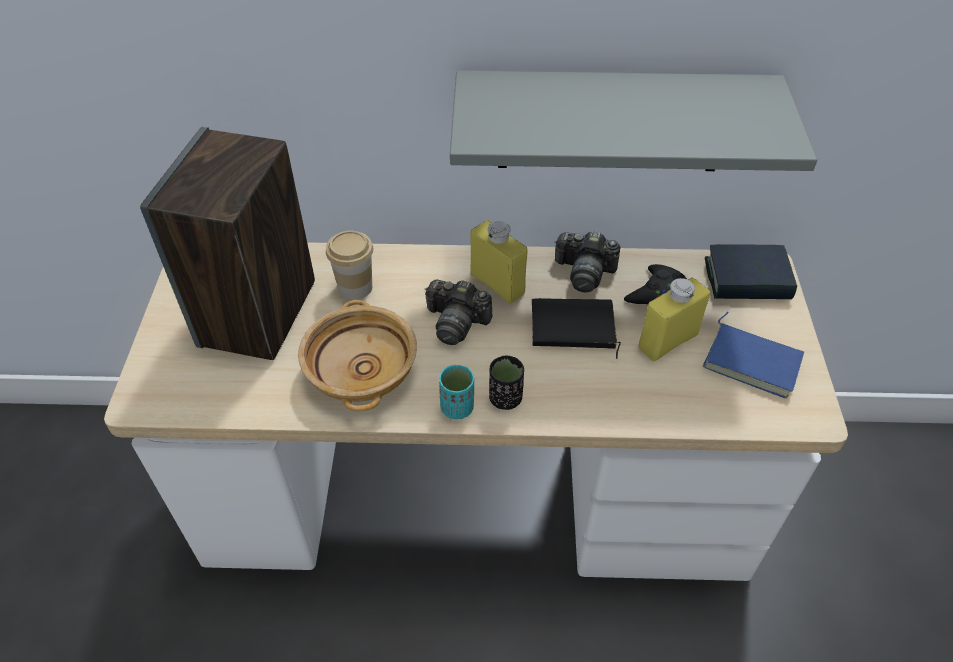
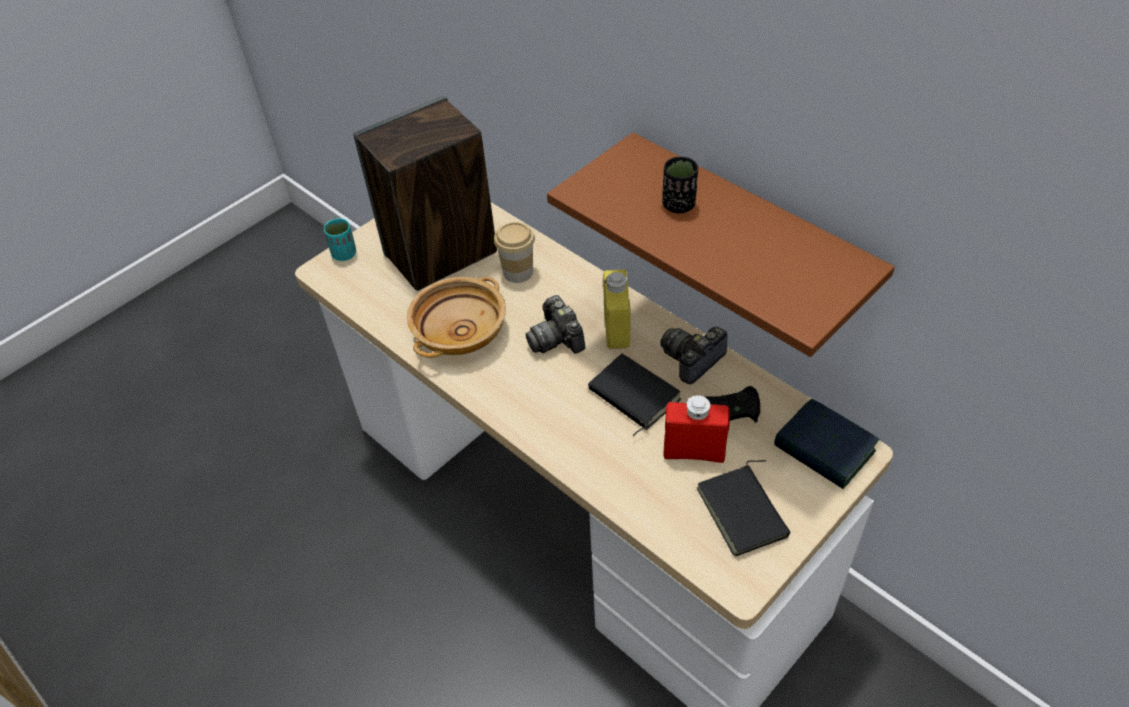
camera: 45 degrees right, 0 degrees up
(457, 407) = (491, 396): turquoise cup -> turquoise cup (344, 254)
(505, 398) = (529, 412): black cup -> black cup (678, 205)
(584, 272) = (693, 360): camera -> camera turned 75 degrees clockwise
(612, 122) = (748, 236): grey shelf -> brown shelf
(667, 341) = (694, 452): yellow bottle -> red bottle
(753, 361) = (745, 512): blue book -> black book

